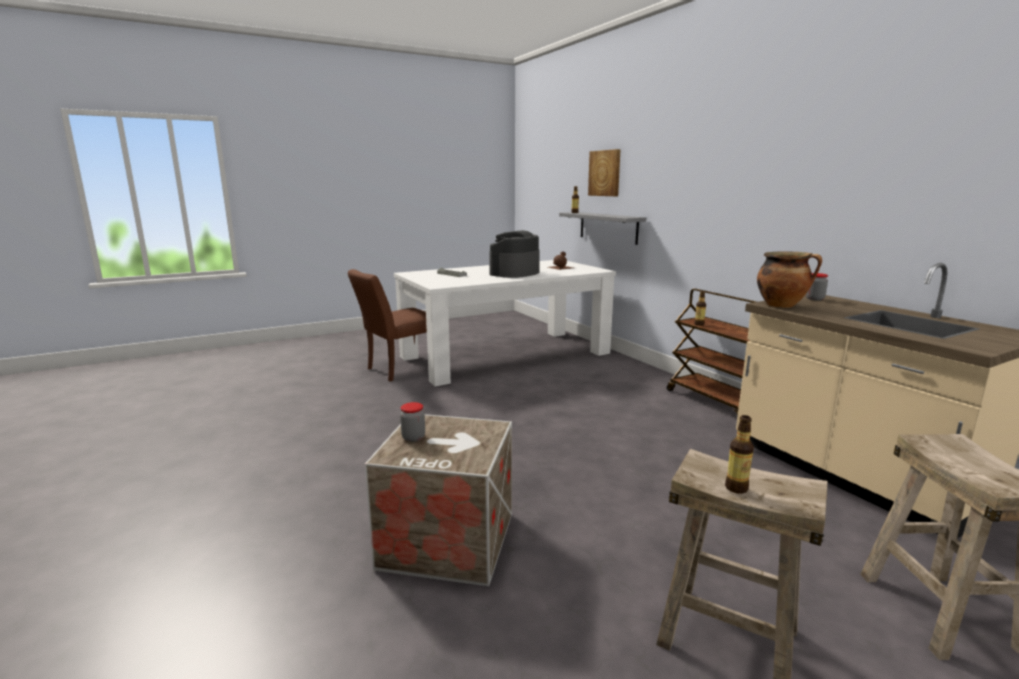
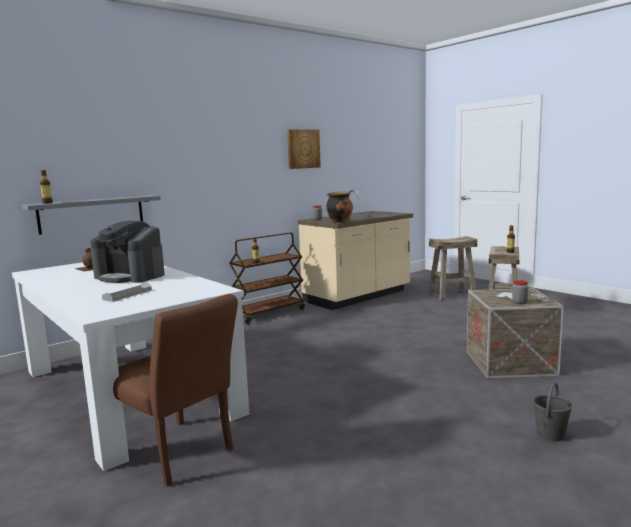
camera: 100 degrees left, 5 degrees down
(266, 499) = (550, 435): none -> grey bucket
(605, 173) = (74, 153): picture -> picture (303, 149)

